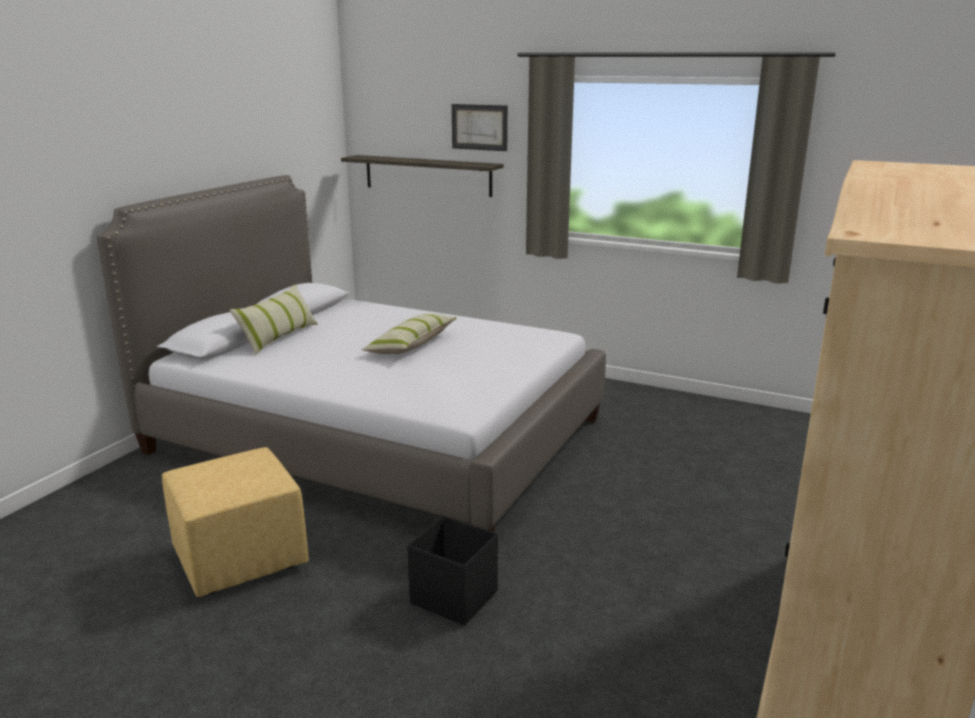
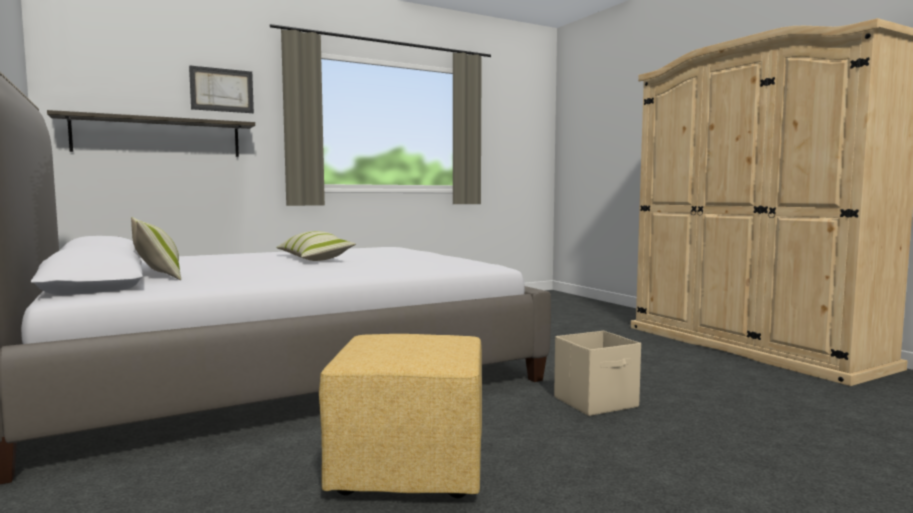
camera: 55 degrees left, 15 degrees down
(454, 598) = (596, 402): black storage box -> beige storage box

